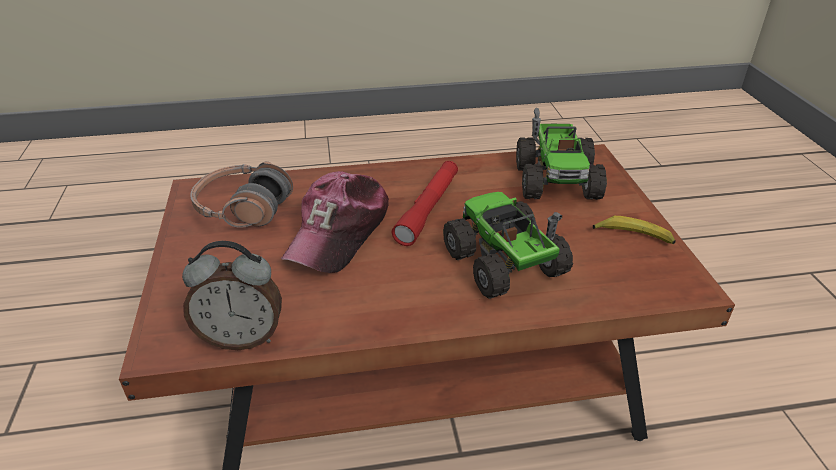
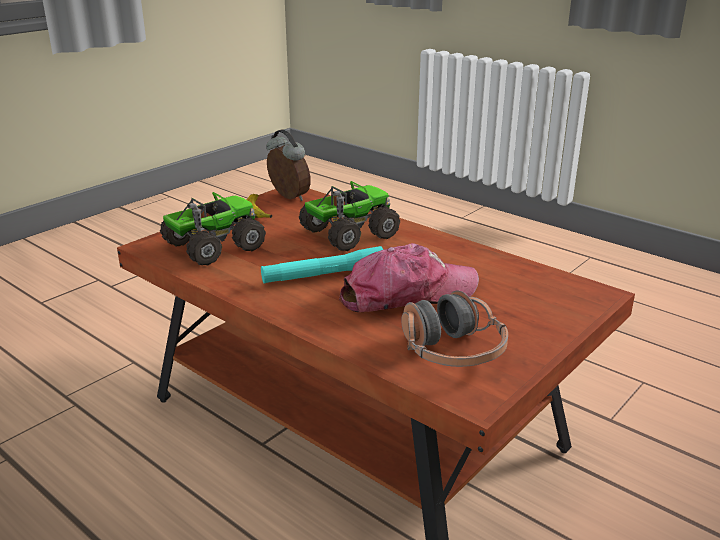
camera: 130 degrees left, 10 degrees down
(242, 337) = (543, 276): alarm clock -> alarm clock (288, 197)
(428, 209) = (323, 276): red flashlight -> turquoise flashlight
(504, 264) = (347, 234): toy truck -> toy truck turned 150 degrees counterclockwise

